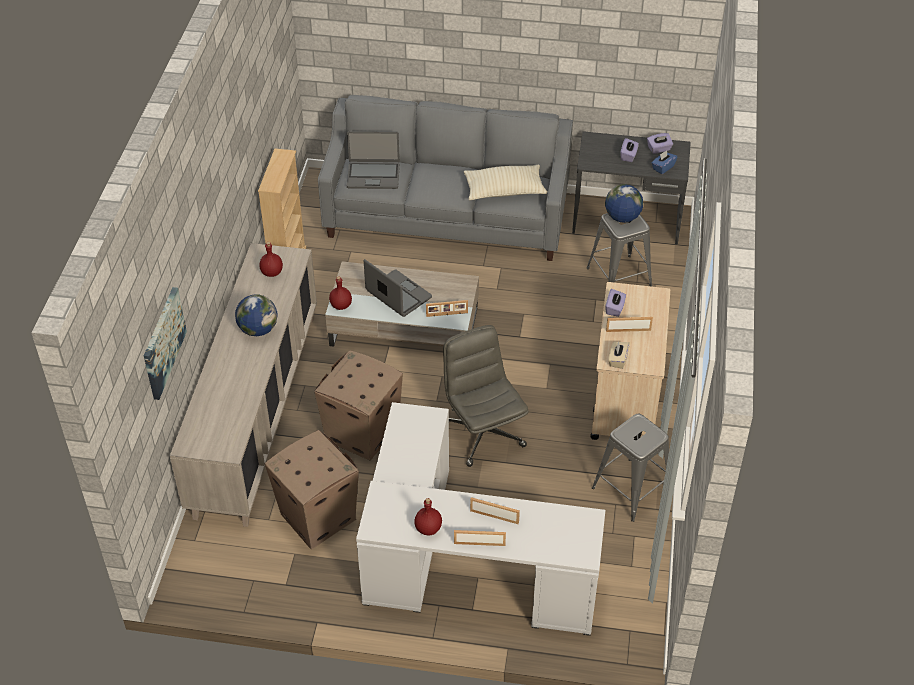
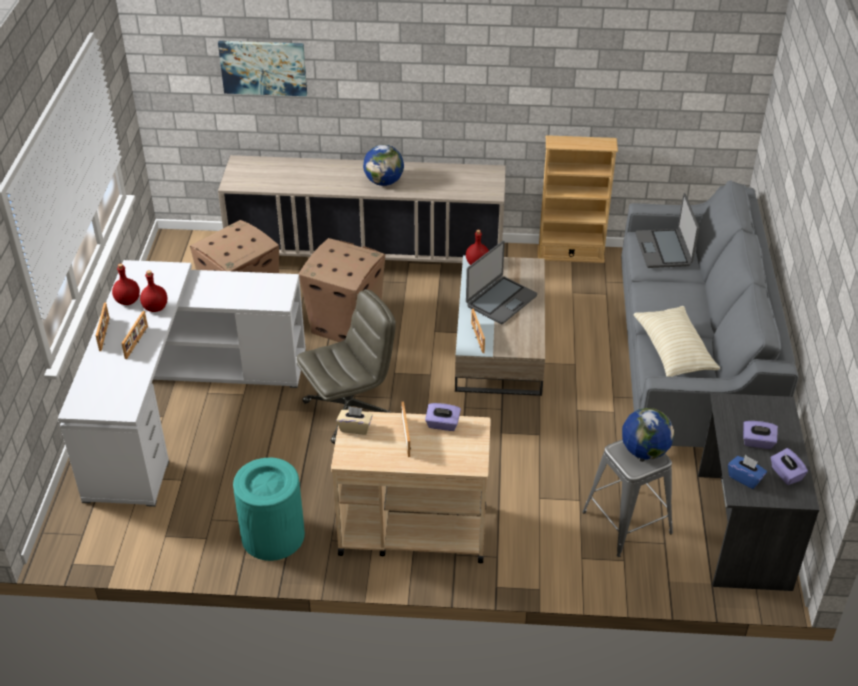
camera: 85 degrees right, 5 degrees down
(272, 272) = (464, 181): red bottle -> red bottle (156, 308)
(631, 489) = (272, 535): grey stool -> turquoise trash can

